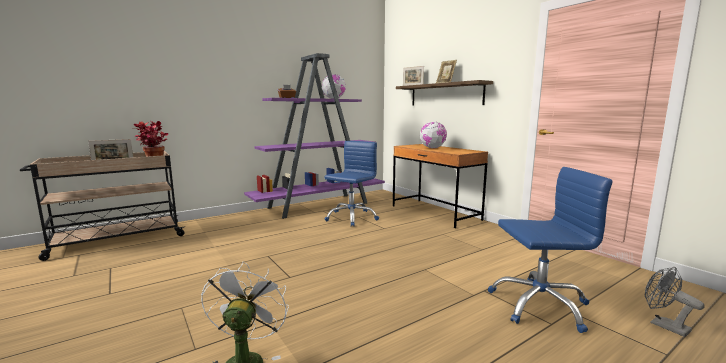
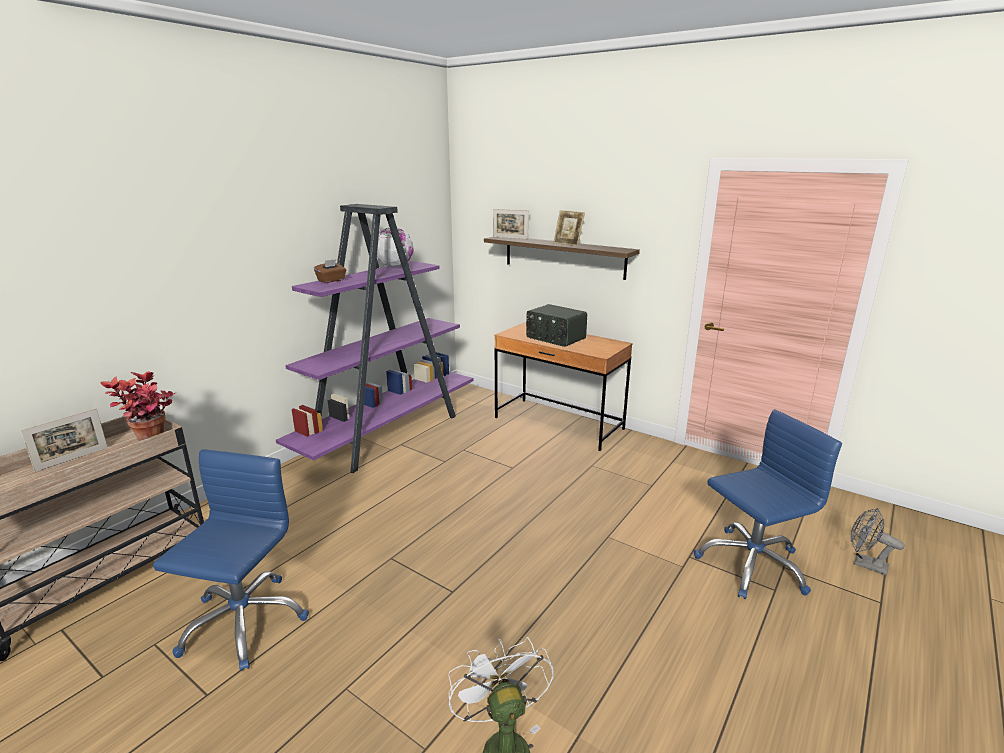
camera: 20 degrees left, 10 degrees up
(351, 217) = (453, 453): blue office chair -> blue office chair (243, 622)
(432, 148) = (555, 338): globe -> radio

